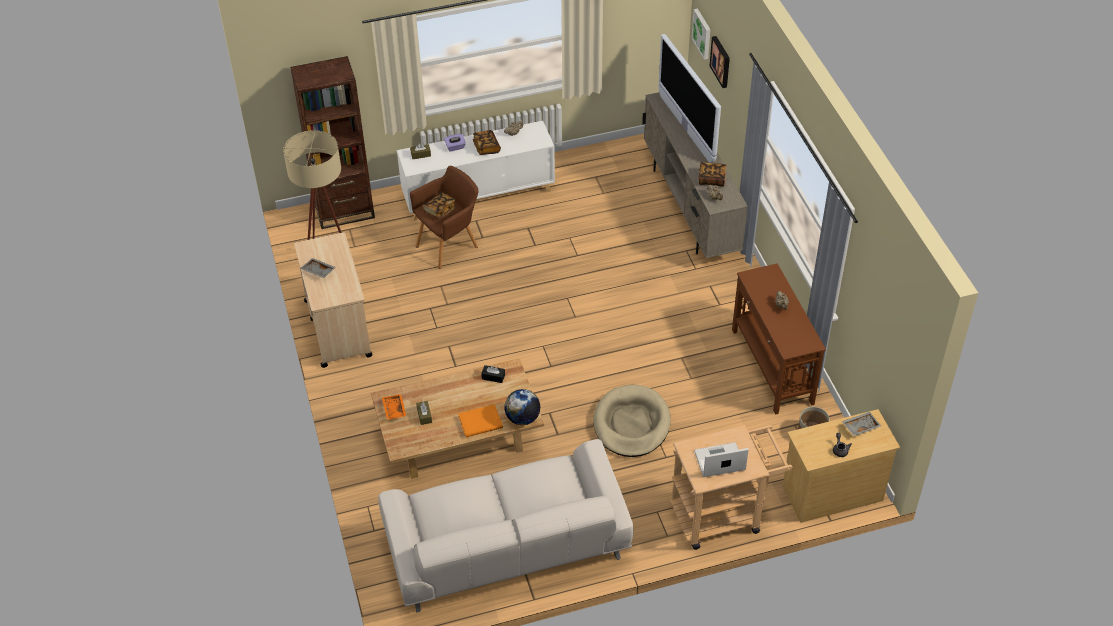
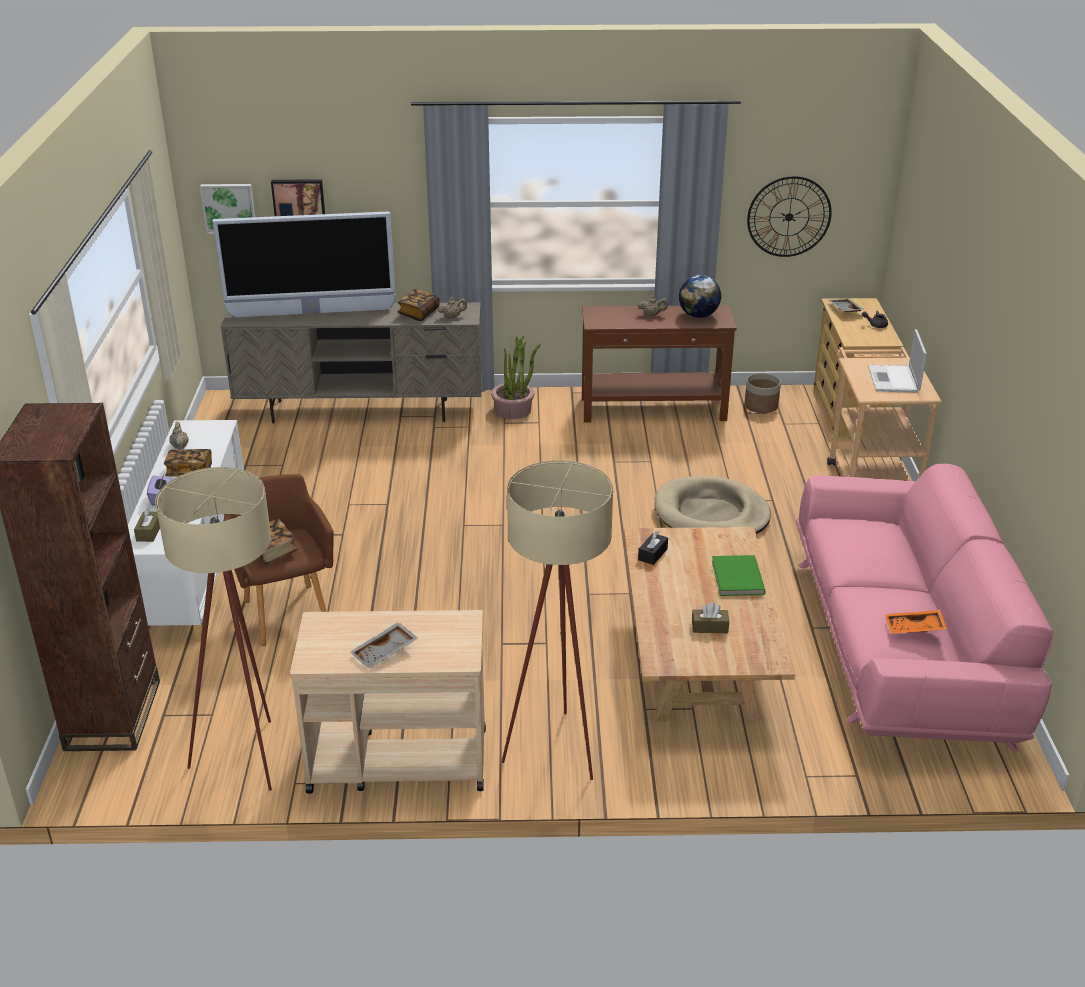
camera: 75 degrees left, 15 degrees down
(368, 389) = (556, 743): none -> beige floor lamp
(393, 410) = (688, 656): orange tray -> orange tray (914, 629)
(480, 421) = (736, 578): orange book -> green book
(506, 546) = (901, 647): white sofa -> pink sofa
(522, 418) = (739, 542): globe -> globe (698, 315)
(731, 286) = (513, 410): none -> potted plant
(876, 331) = (789, 217): none -> wall clock

